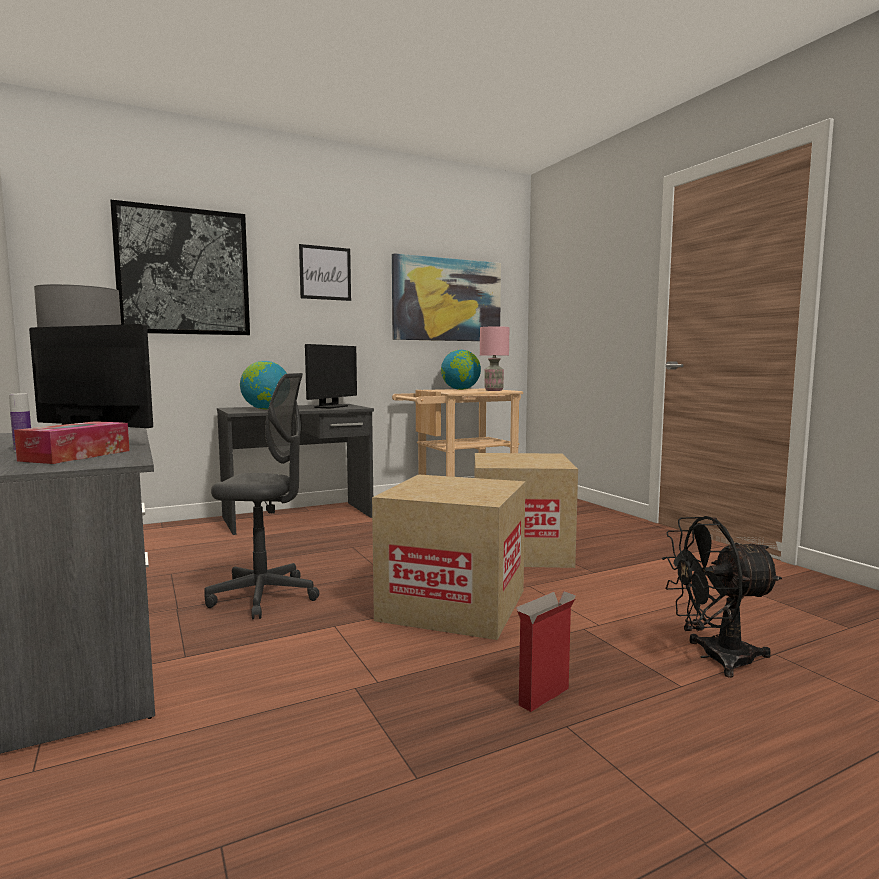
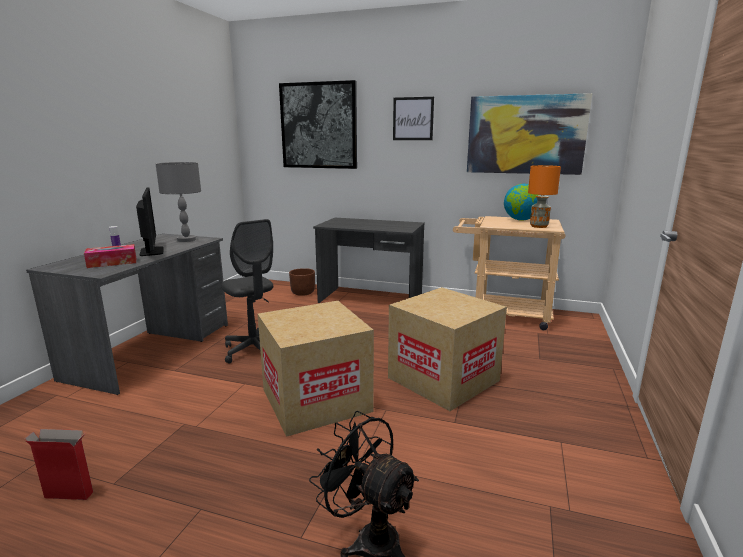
camera: 45 degrees right, 10 degrees up
(184, 531) = (303, 293): none -> brown planter
(266, 409) = (348, 223): globe -> none
(331, 407) = (393, 226): monitor -> none
(493, 390) = (538, 226): pink table lamp -> orange table lamp
(544, 696) = (230, 485): cardboard box -> cardboard box (70, 494)

